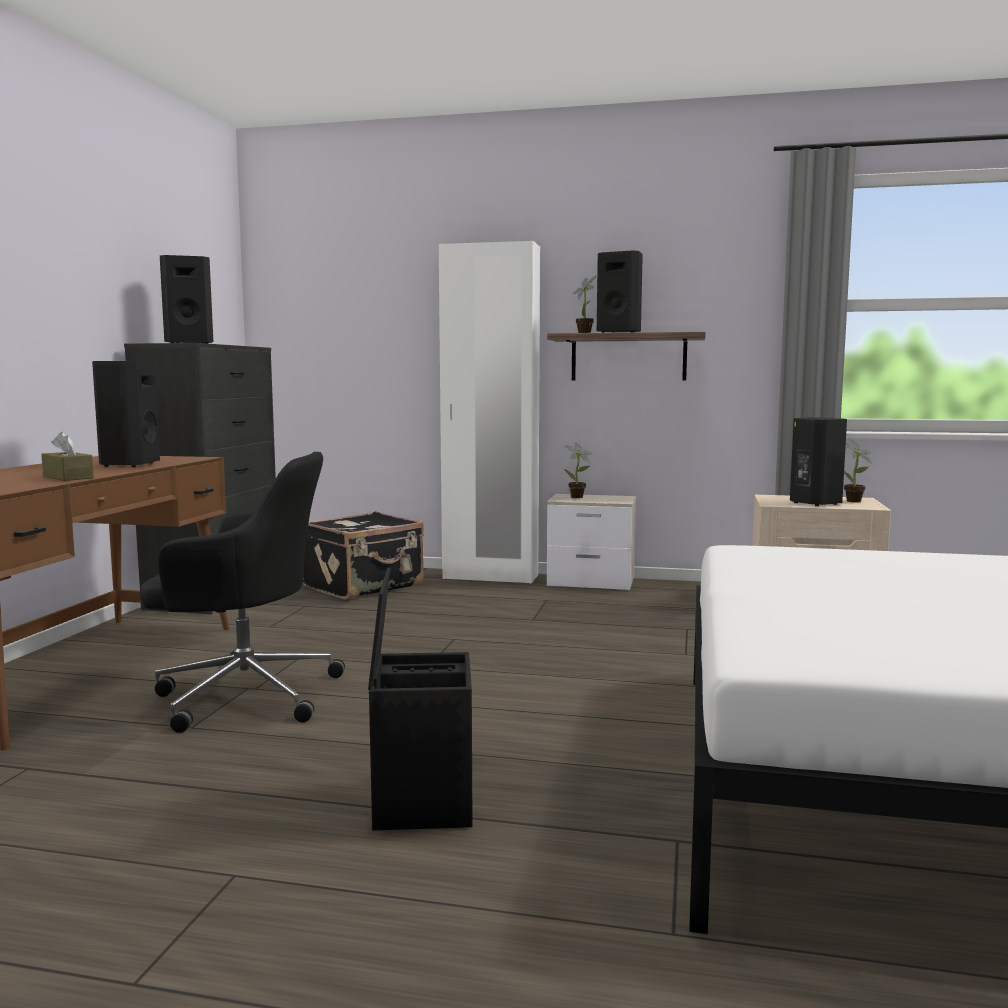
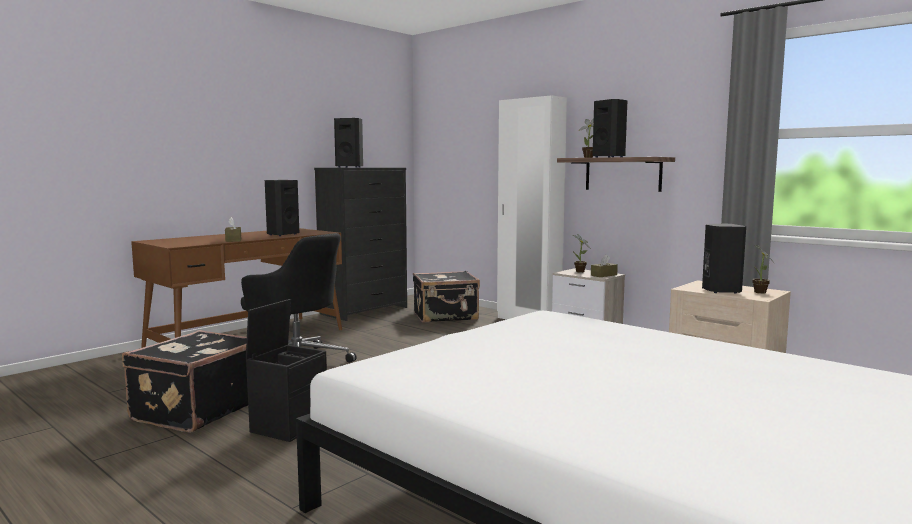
camera: 30 degrees right, 0 degrees up
(193, 819) = (195, 410): none -> black suitcase
(617, 499) = (603, 275): none -> brown tissue box

